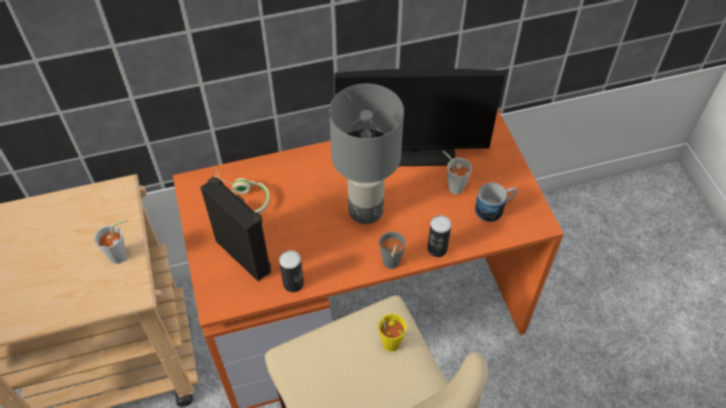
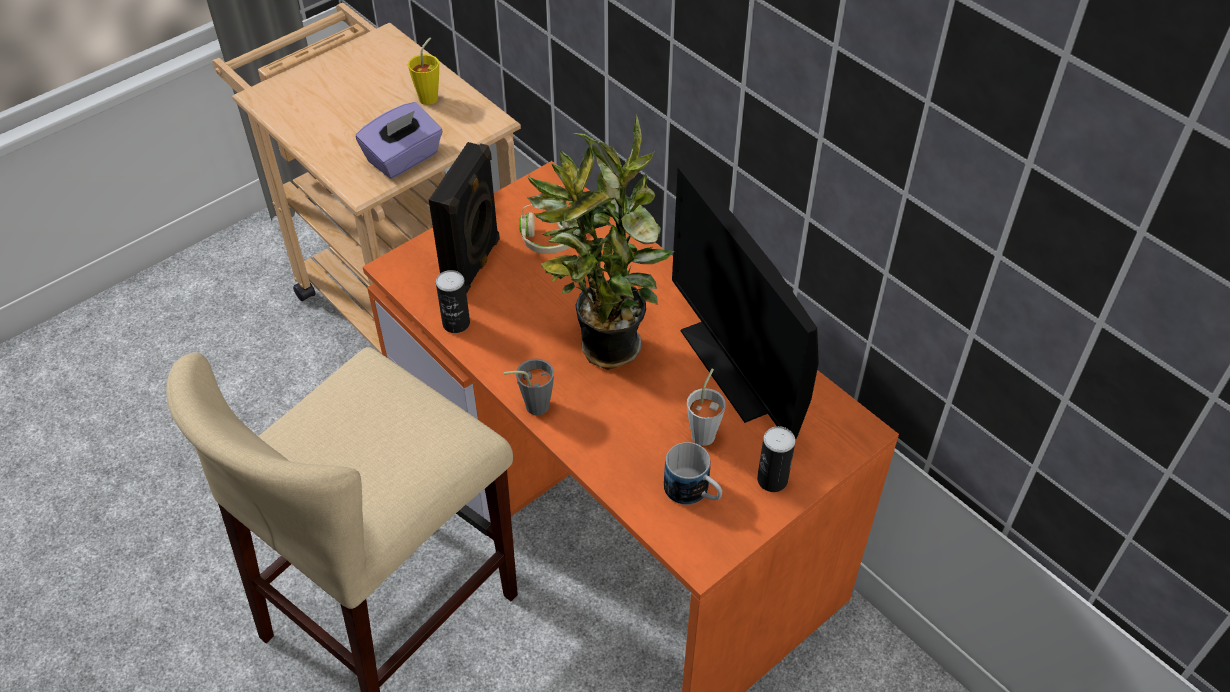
camera: 65 degrees right, 5 degrees down
(122, 255) = (404, 159): grey cup -> purple tissue box
(364, 210) = (604, 351): grey table lamp -> potted plant
(388, 340) = (426, 449): yellow cup -> yellow cup (430, 96)
(437, 249) = (585, 448): can -> can (772, 480)

